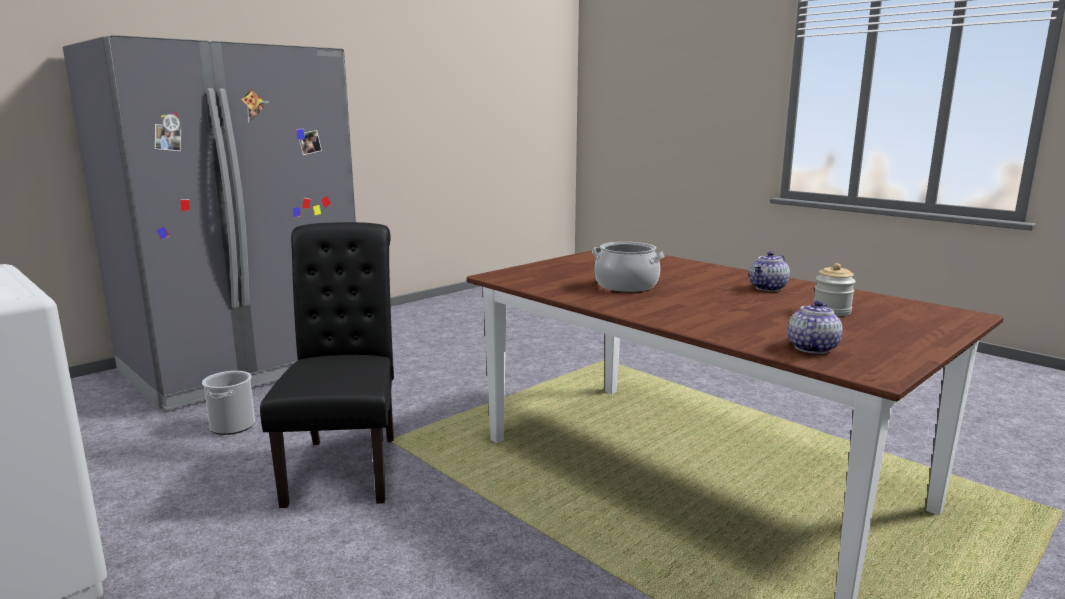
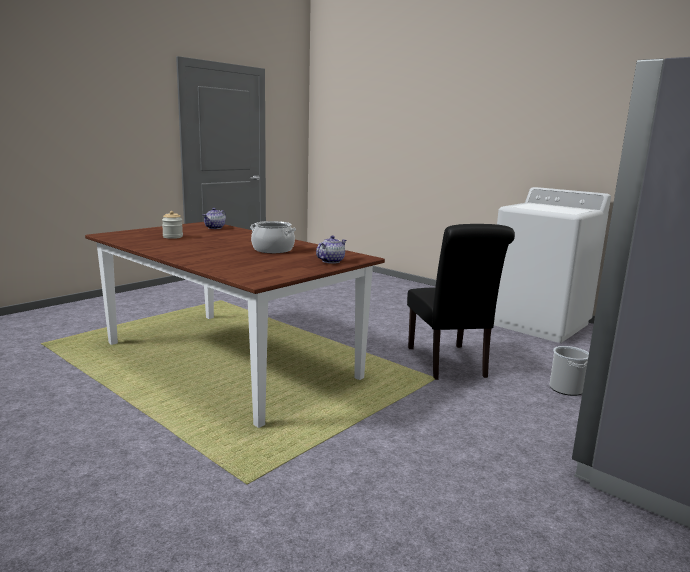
camera: 175 degrees right, 0 degrees up
(768, 288) = (180, 247): teapot -> teapot (331, 261)

